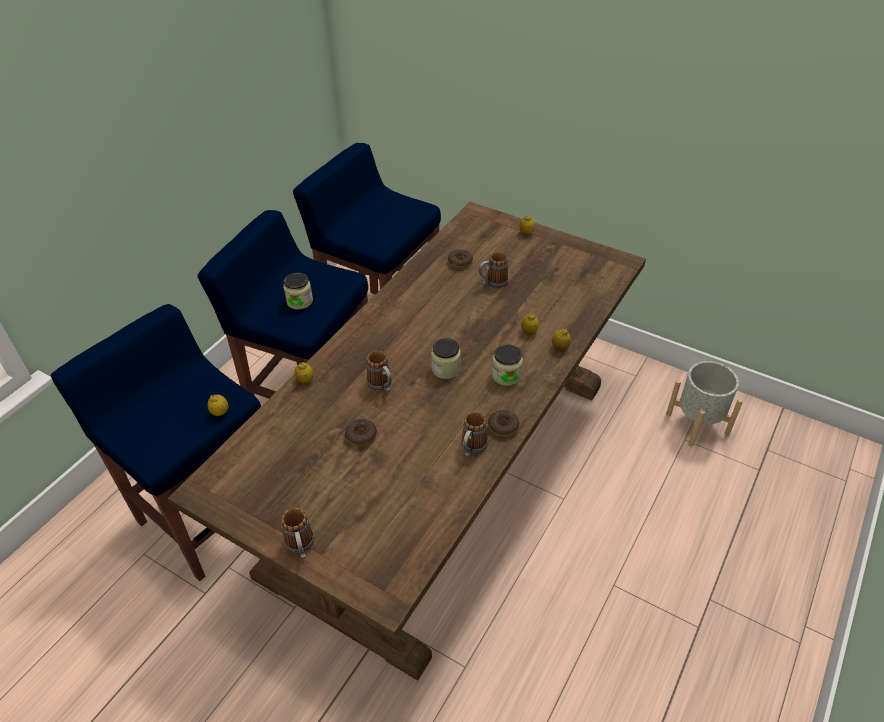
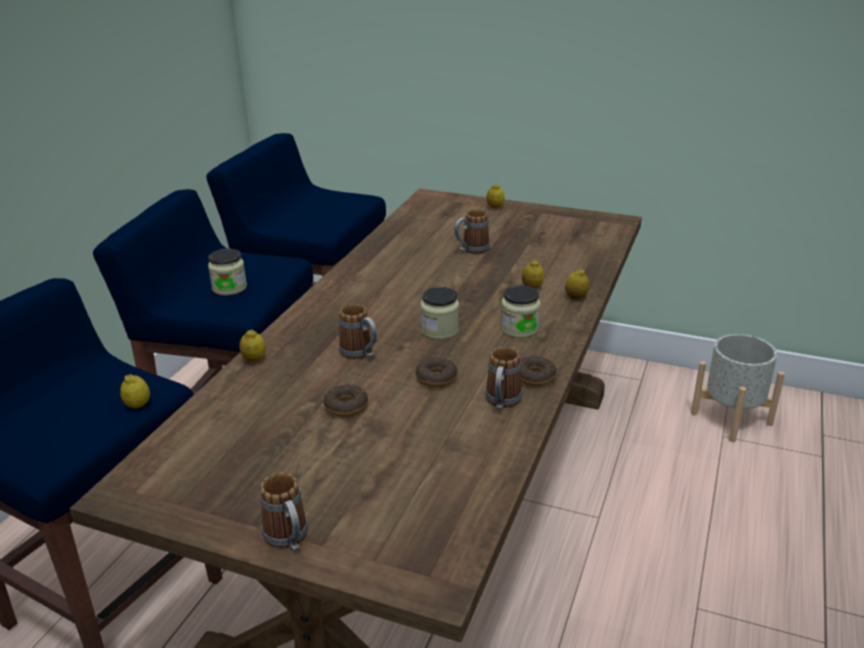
camera: 10 degrees left, 15 degrees down
(460, 262) = (425, 236): donut -> donut (436, 378)

